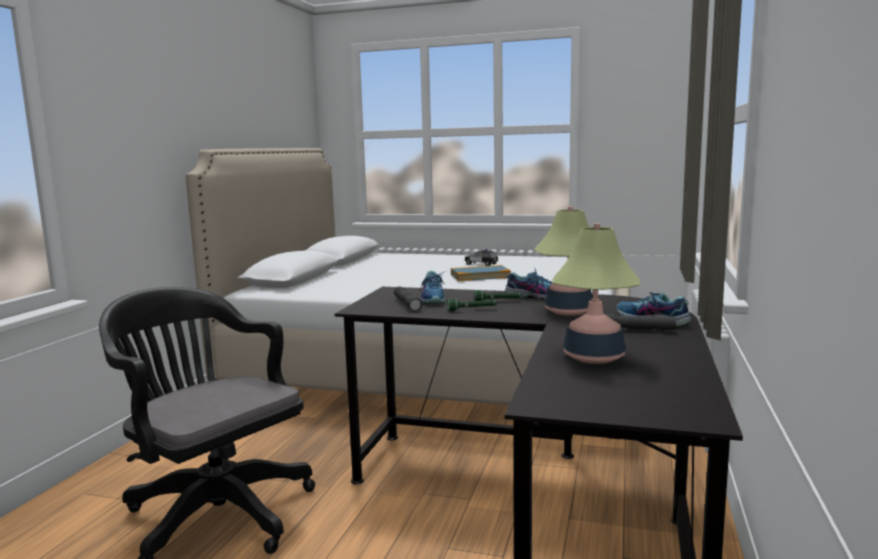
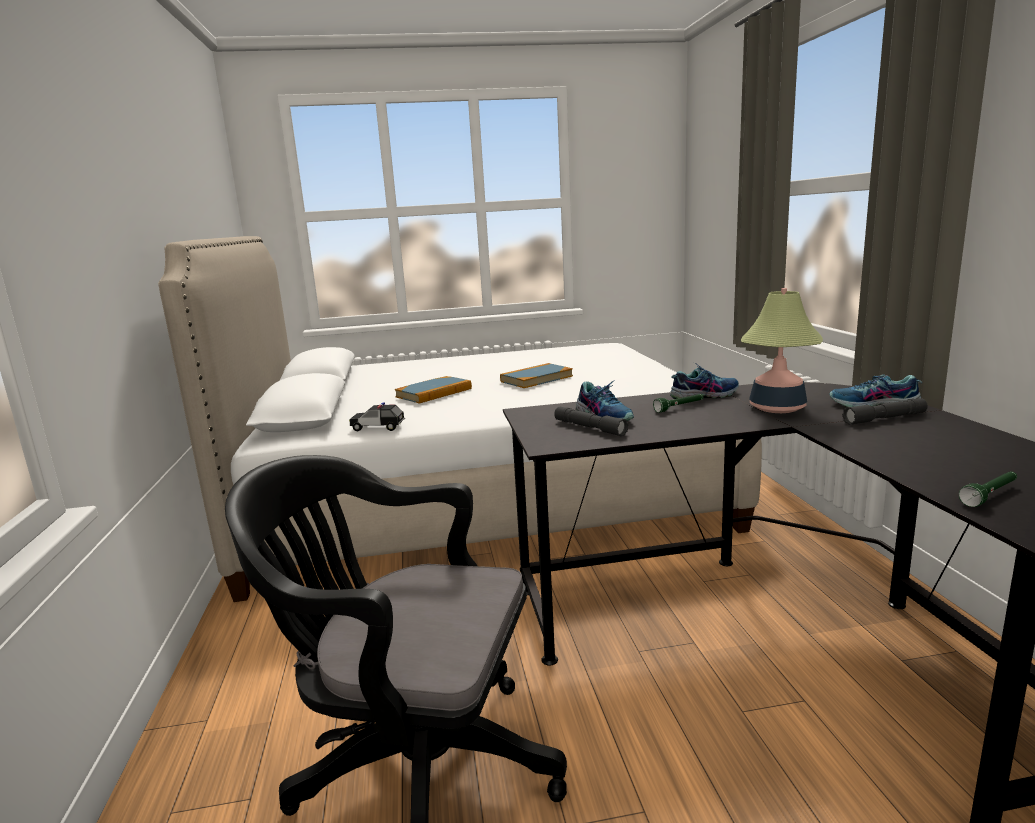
camera: 25 degrees left, 5 degrees up
(393, 276) = (434, 393): none -> book
(472, 310) = (678, 423): green flashlight -> green flashlight (990, 495)
(481, 264) = (506, 364): toy car -> toy car (378, 427)
(594, 357) = (932, 458): table lamp -> none

